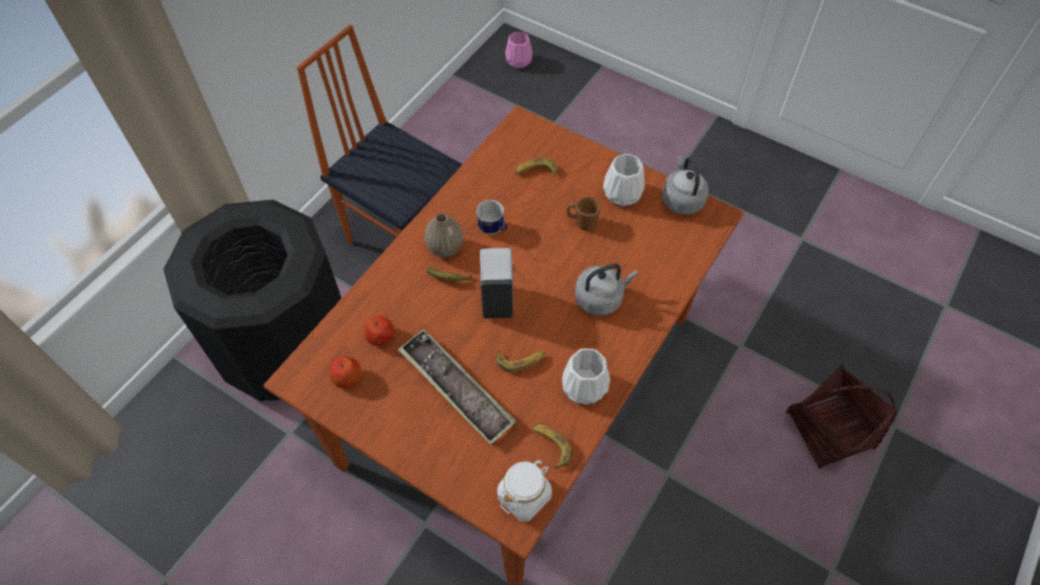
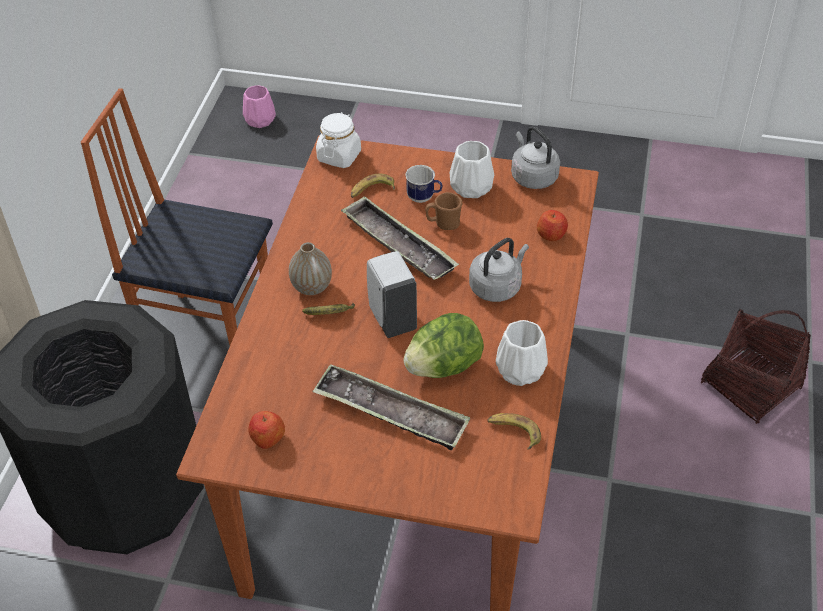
camera: 20 degrees left, 10 degrees down
(381, 337) = (285, 389): apple -> apple (551, 235)
(493, 230) = (355, 256): mug -> mug (424, 198)
(520, 360) = (444, 366): banana -> lettuce
(524, 496) = (510, 485): white jar -> white jar (339, 156)
(535, 230) = (398, 245): none -> tray

